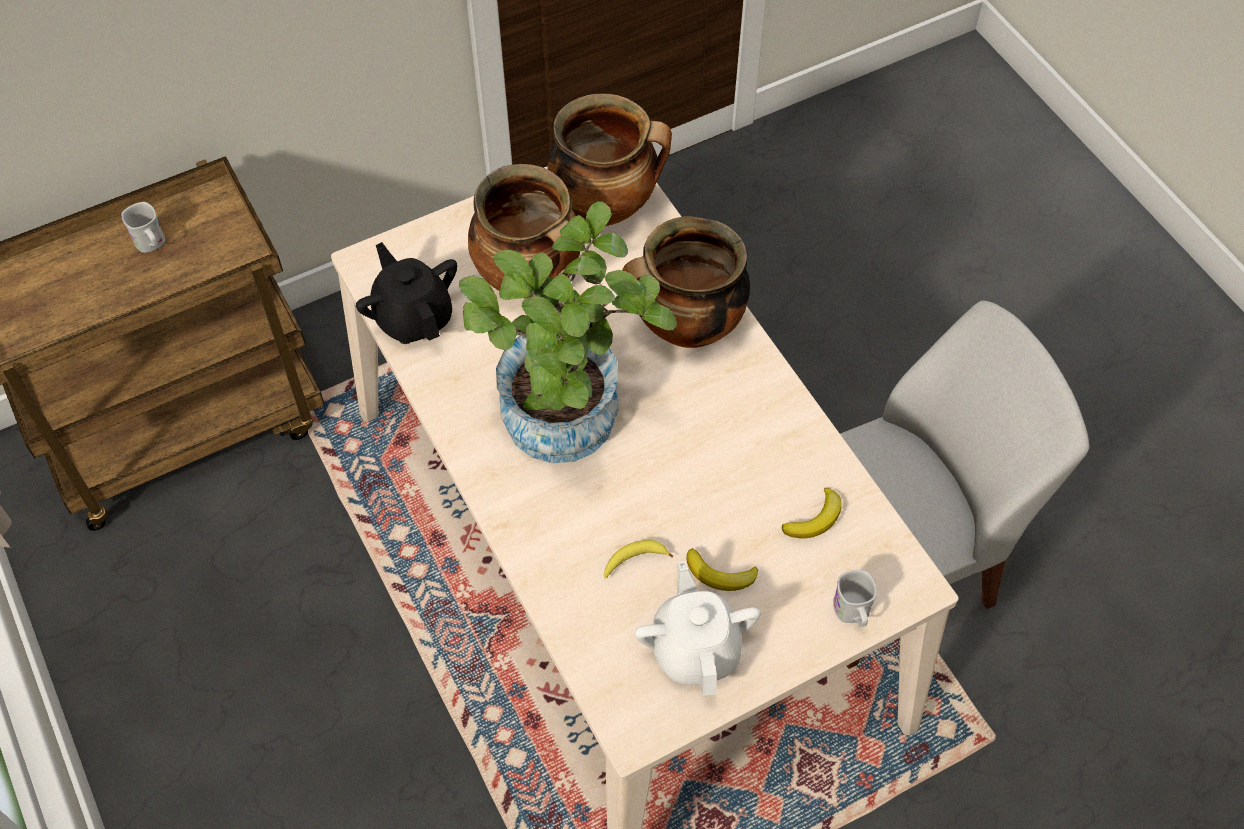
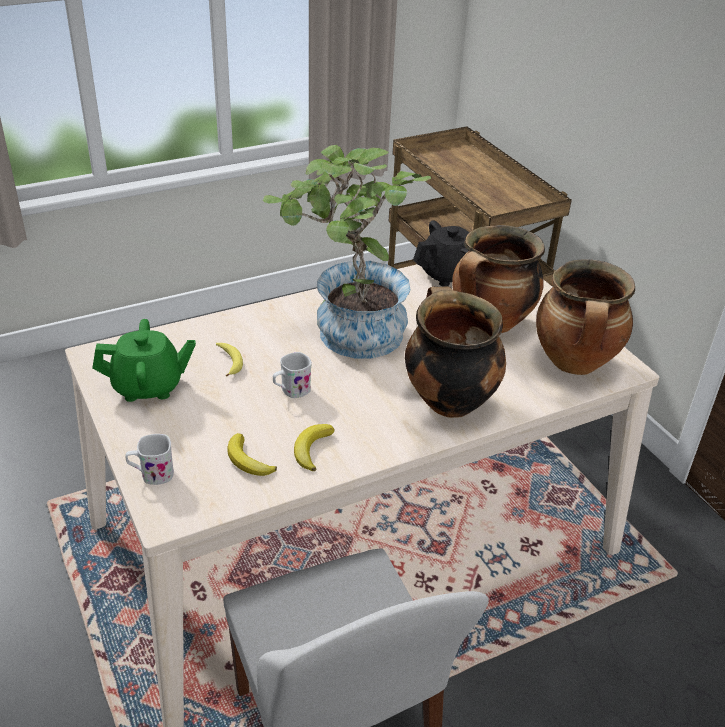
camera: 90 degrees right, 20 degrees down
(152, 244) = (500, 190): white mug -> white mug (291, 391)
(695, 648) = (148, 386): white teapot -> green teapot
(720, 574) = (207, 403): banana -> banana (312, 449)

